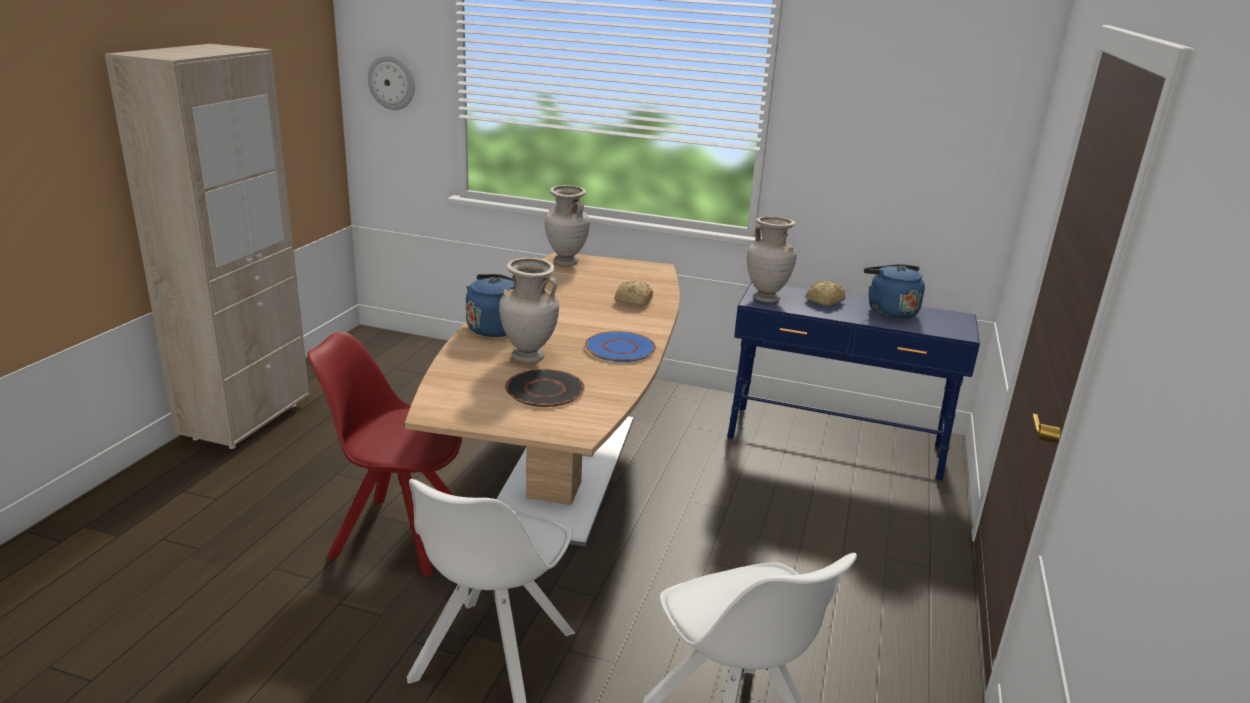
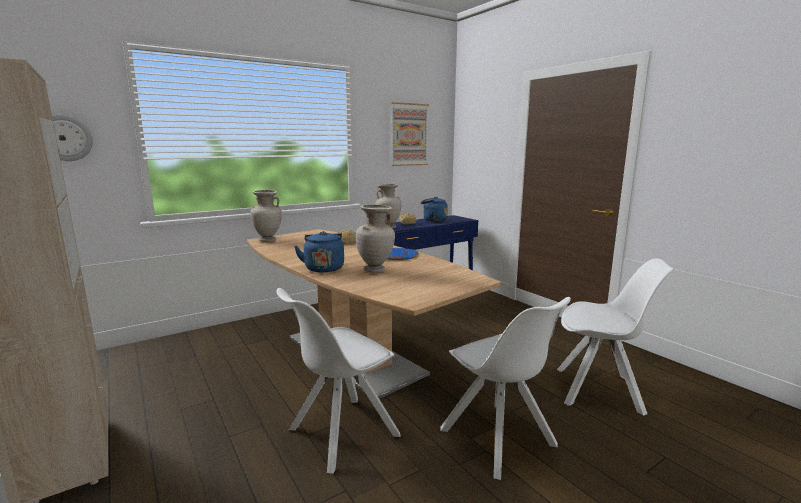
camera: 50 degrees left, 10 degrees down
(398, 535) = (342, 433): red chair -> white chair
(545, 390) = (422, 275): black plate -> none
(904, 123) = (409, 134): none -> picture

